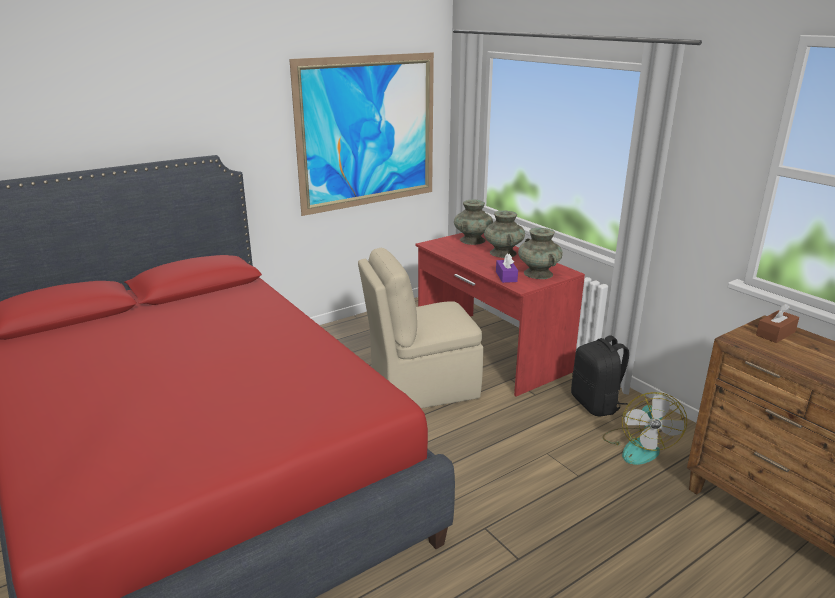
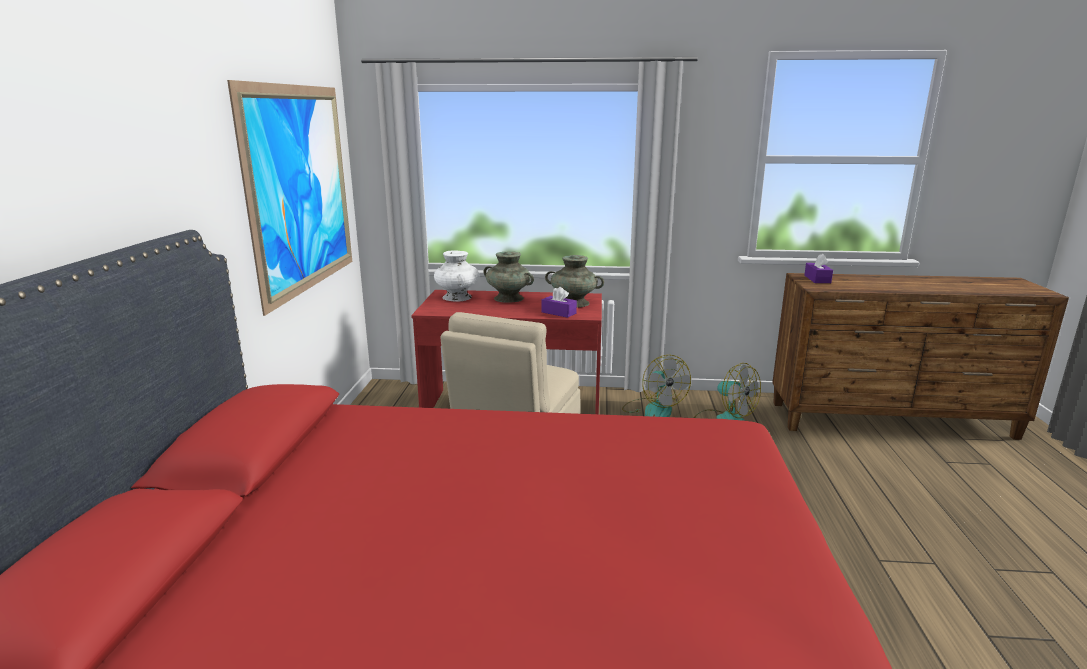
camera: 50 degrees left, 5 degrees down
(472, 240) = (457, 297): turquoise vase -> white vase
(596, 404) = (653, 409): black backpack -> fan
(775, 333) = (817, 279): brown tissue box -> purple tissue box

